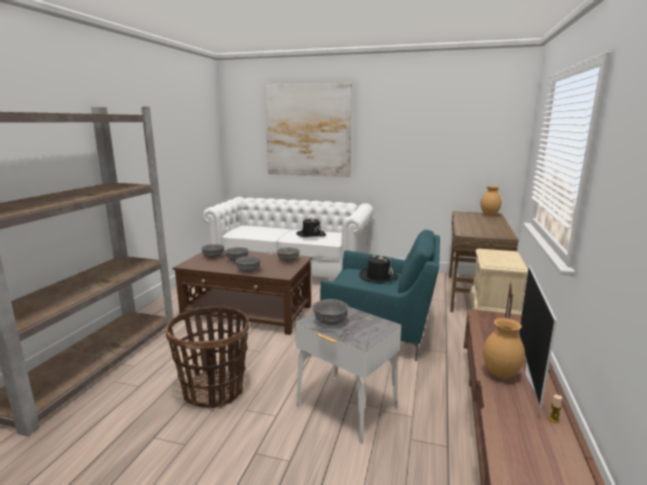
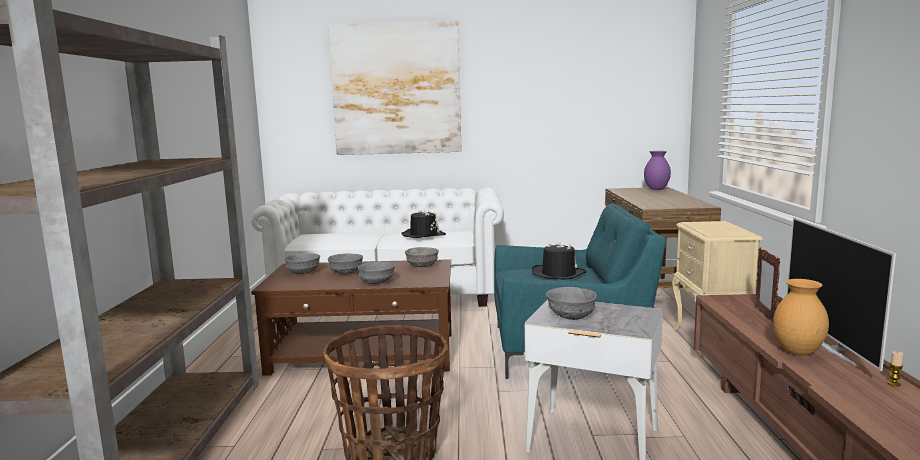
camera: 15 degrees left, 5 degrees down
(489, 215) = (657, 189): brown vase -> purple vase

